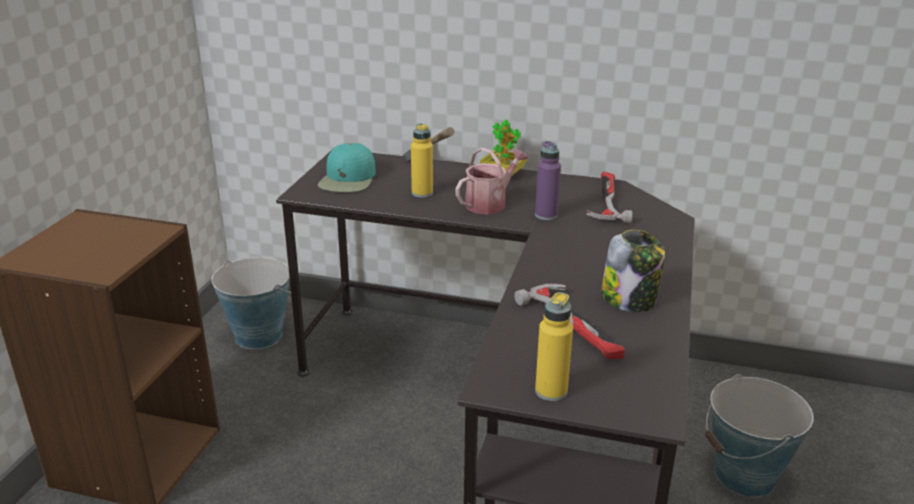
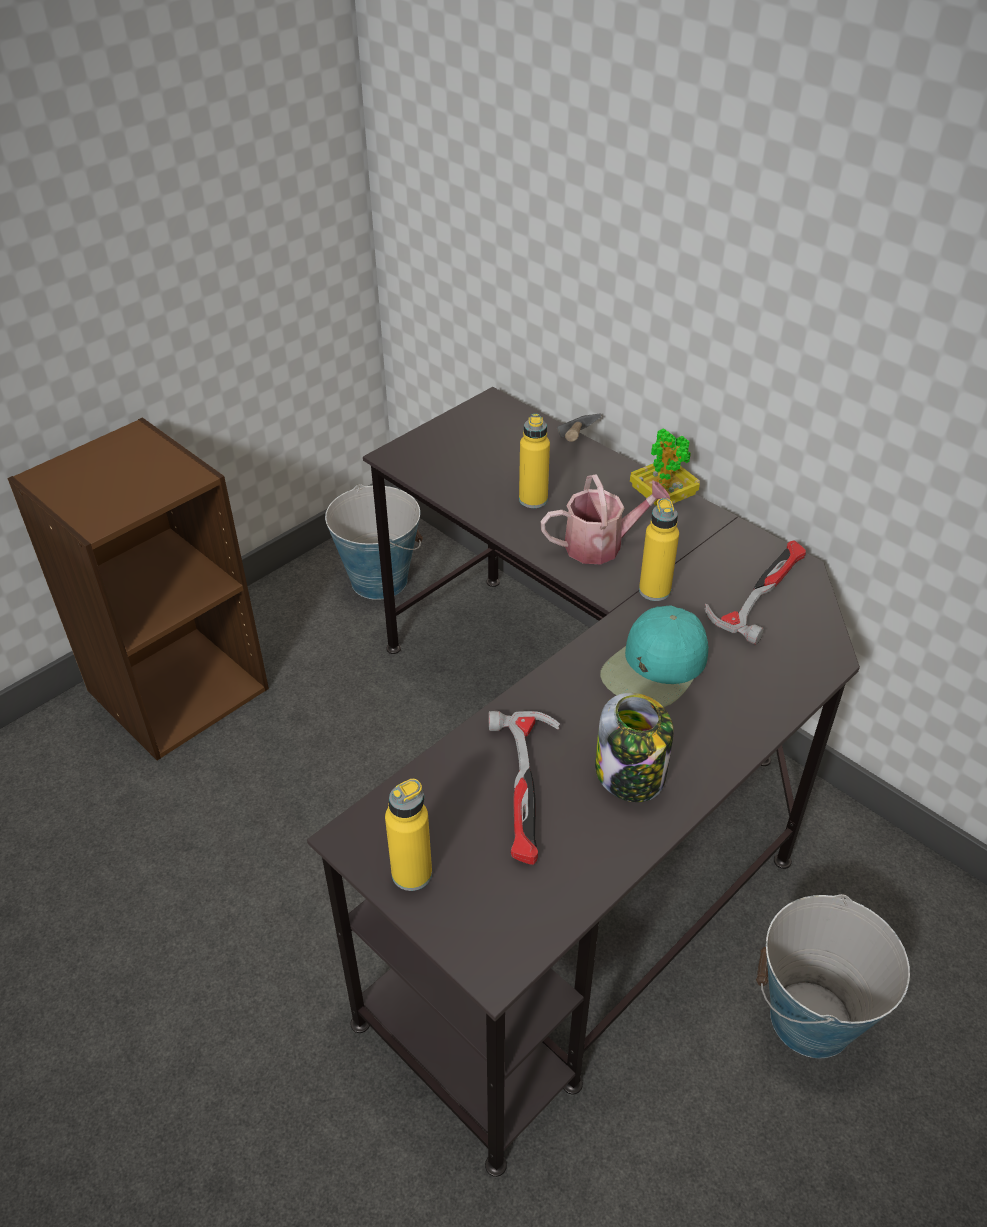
camera: 30 degrees right, 15 degrees up
(348, 179) = (466, 448): turquoise cap -> turquoise cap (655, 668)
(546, 215) = (654, 590): purple bottle -> yellow bottle

